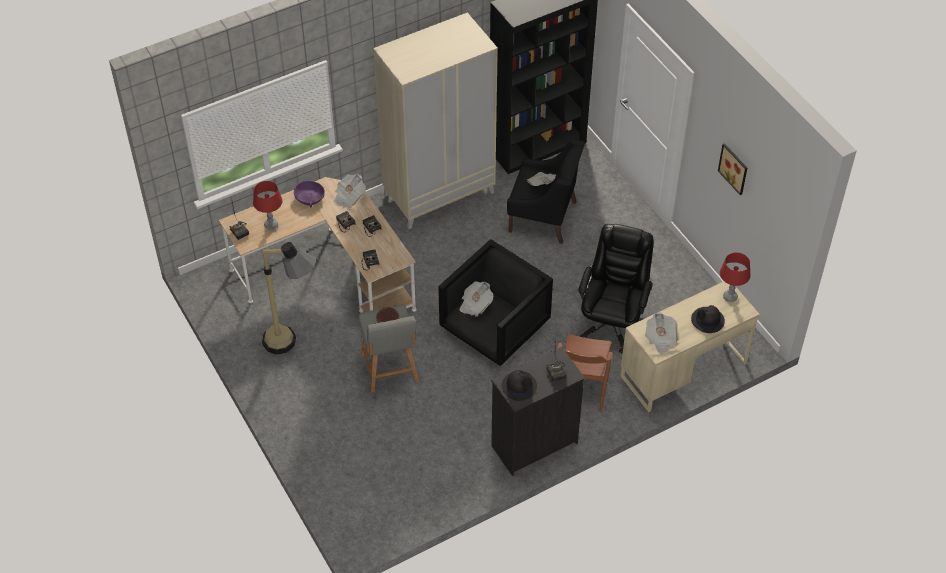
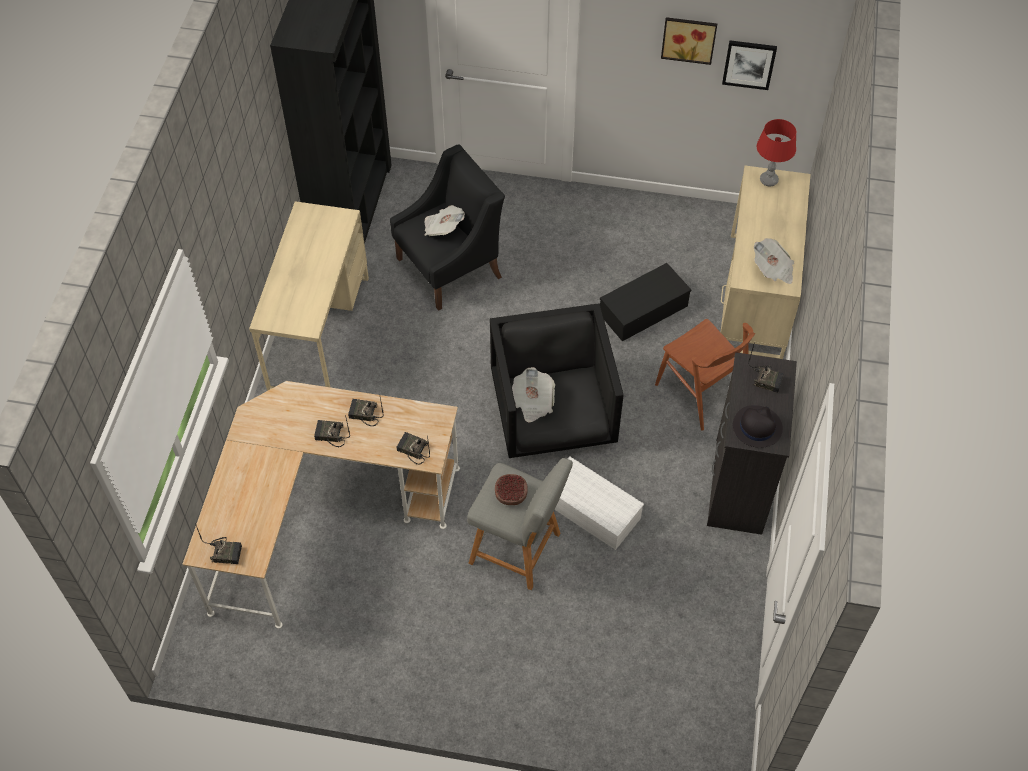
camera: 50 degrees left, 5 degrees up
(271, 225) = (252, 513): red table lamp -> none
(293, 345) = (389, 624): floor lamp -> none
(309, 197) = (251, 443): purple bowl -> none
(349, 197) = (295, 405): newspaper -> none
(439, 193) = (319, 332): beige wardrobe -> beige desk
(447, 385) = (590, 510): none -> white storage box
(612, 322) = (644, 309): black office chair -> black storage box
(707, 320) = (782, 217): black hat -> none
(761, 211) = (749, 64): none -> picture

